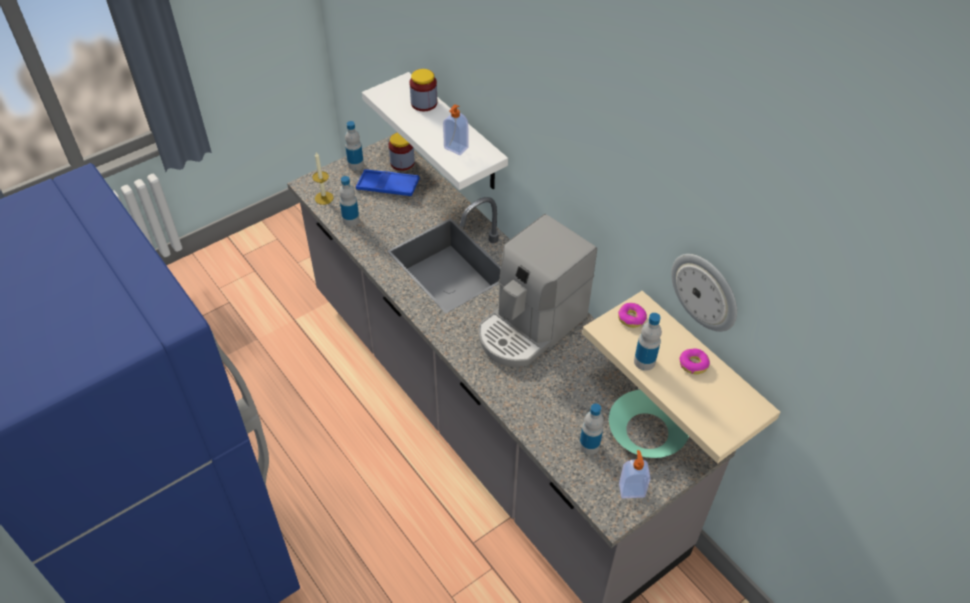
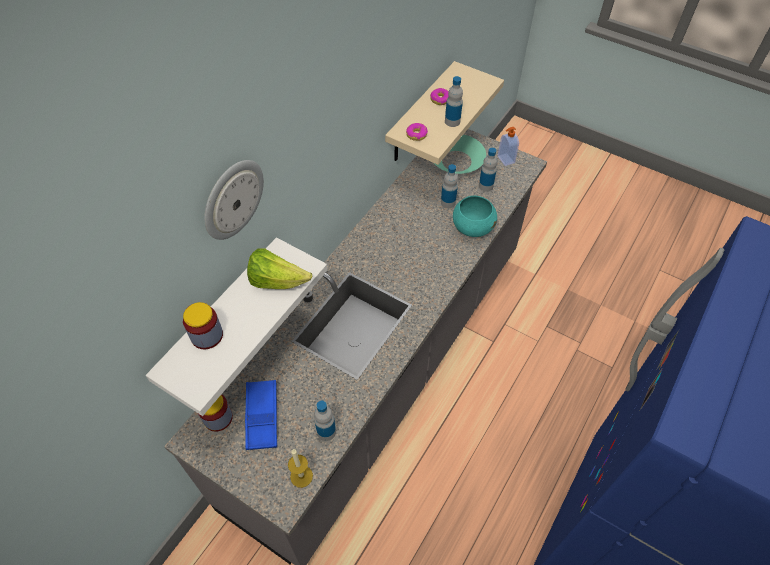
camera: 110 degrees left, 5 degrees up
(355, 165) = (234, 466): bottle -> bottle (448, 202)
(455, 148) = (277, 281): soap dispenser -> lettuce
(525, 404) = (472, 227): none -> turquoise bowl
(530, 327) = (398, 244): coffee machine -> none
(705, 291) = (415, 62): wall clock -> wall clock (232, 199)

